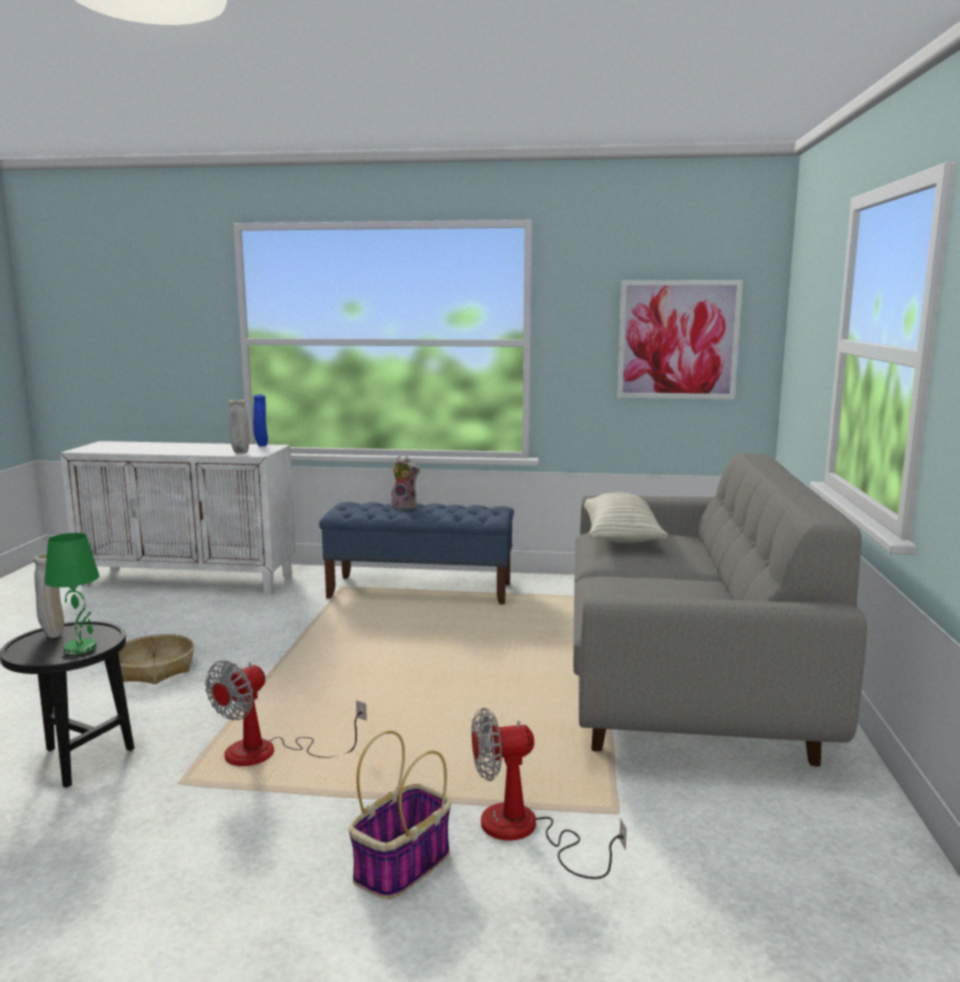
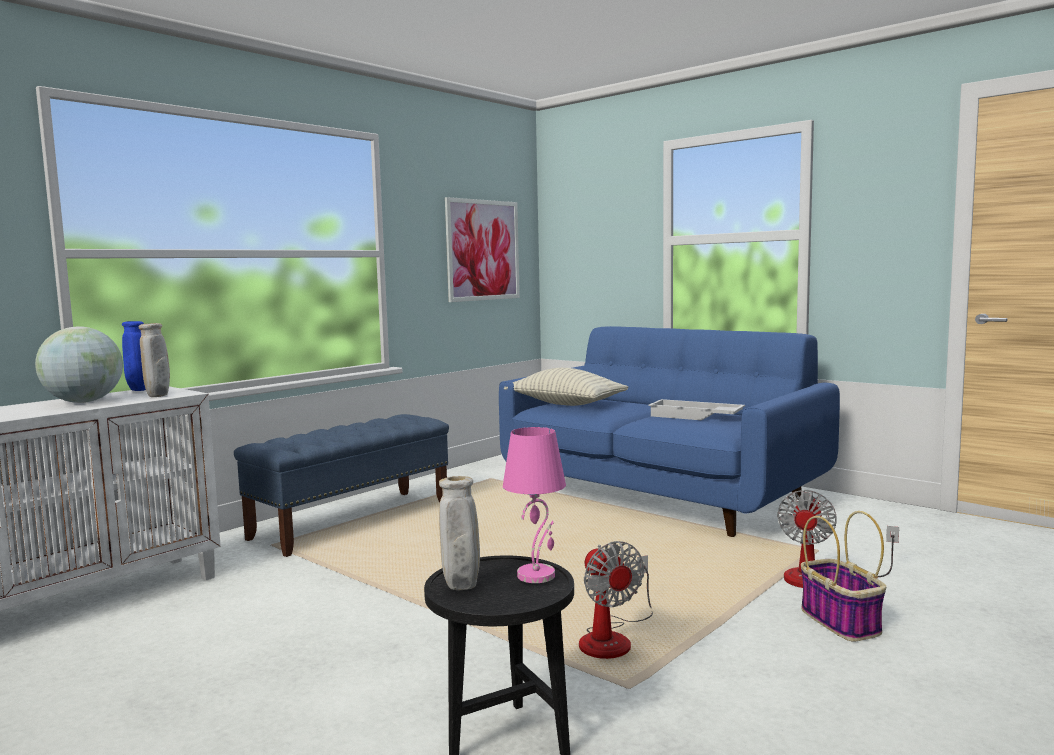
camera: 55 degrees left, 5 degrees down
(81, 648) = (536, 575): green table lamp -> pink table lamp
(154, 669) = (316, 668): basket -> none
(209, 448) = (83, 402): none -> globe
(405, 507) = (325, 432): plush toy -> none
(648, 592) = (694, 416): none -> white tray
(681, 681) = (661, 495): grey sofa -> blue sofa

